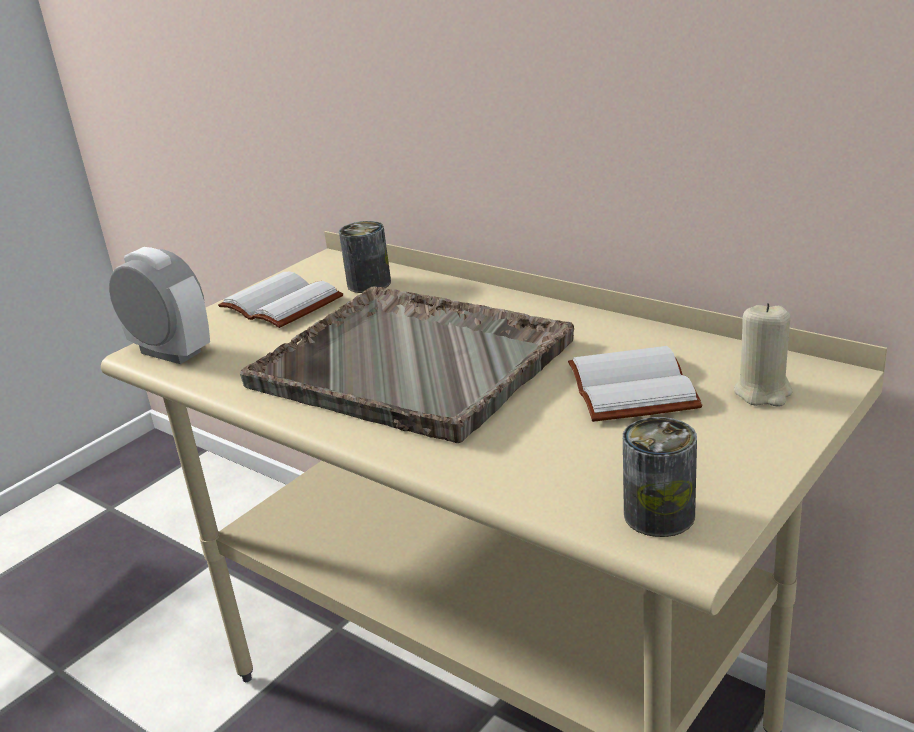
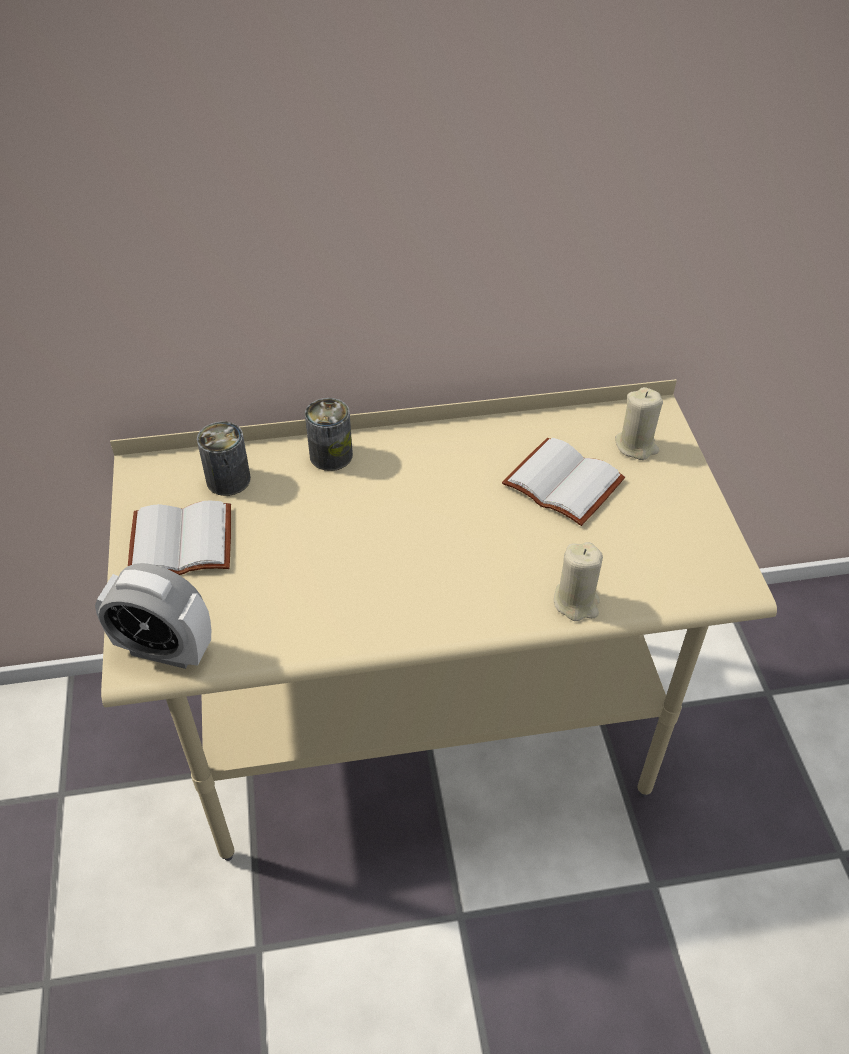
camera: 50 degrees left, 20 degrees up
(170, 352) = (164, 650): alarm clock -> alarm clock turned 150 degrees counterclockwise
(413, 365) = (394, 544): grey tray -> none
(492, 473) = (576, 602): none -> beige candle
(659, 515) = (696, 572): can -> can (331, 455)

